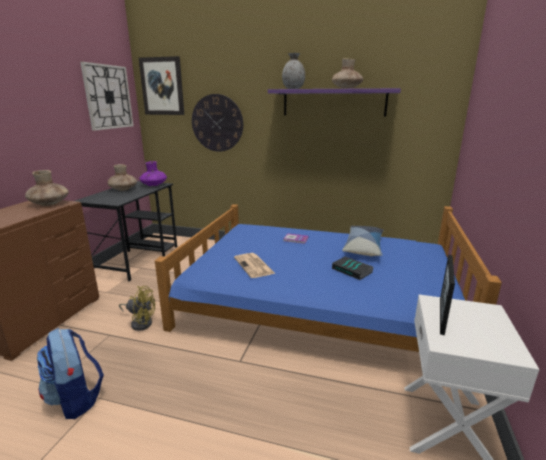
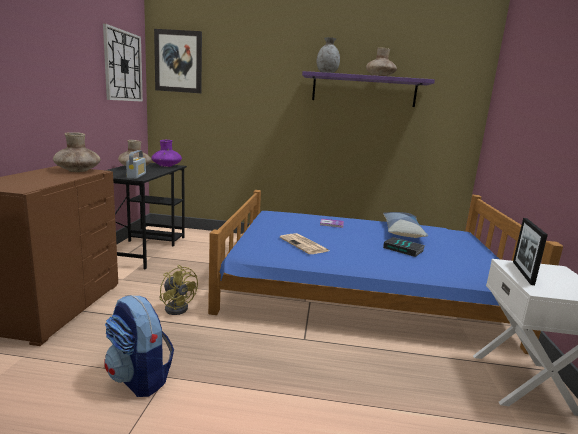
camera: 10 degrees left, 5 degrees down
(116, 199) = (136, 176): none -> radio
(140, 322) = (178, 307): yellow fan -> yellow fan turned 45 degrees clockwise
(217, 123) = (238, 104): wall clock -> none

